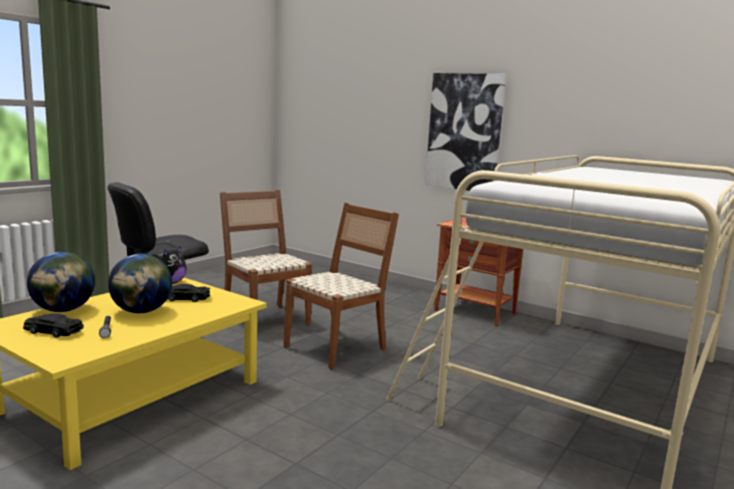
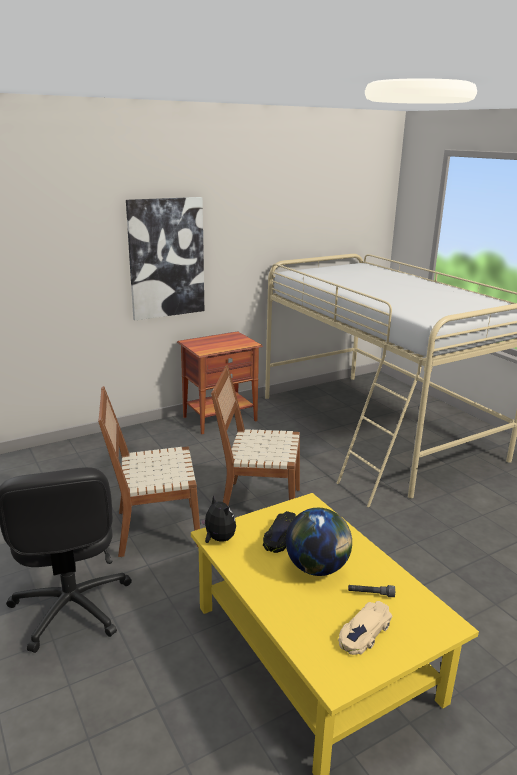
camera: 65 degrees left, 10 degrees up
(52, 330) = (364, 632): black toy car -> beige toy car
(63, 310) = (294, 625): globe -> none
(338, 347) = (256, 503): chair -> chair turned 60 degrees counterclockwise

